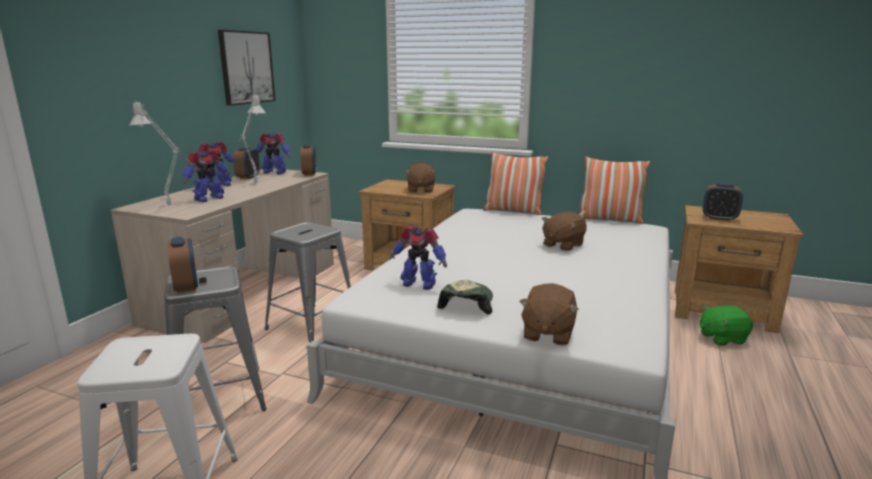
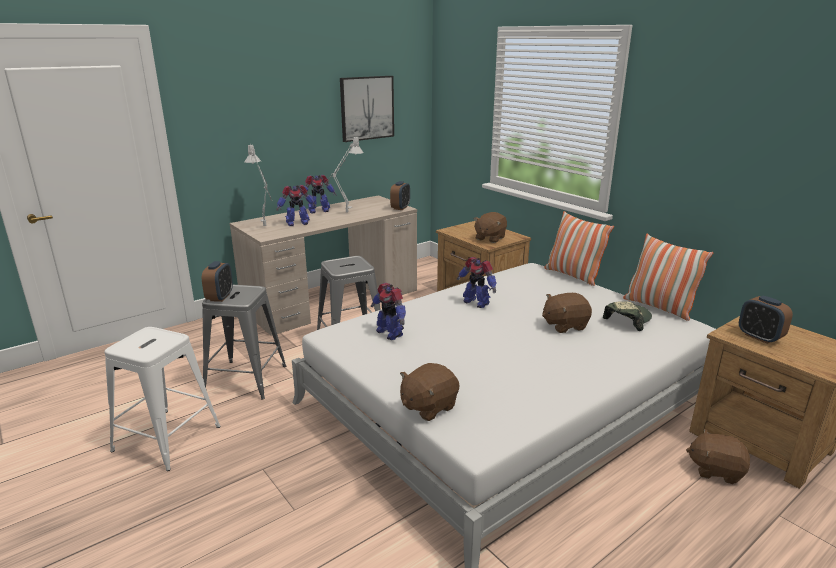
camera: 30 degrees right, 5 degrees up
(248, 177) = (351, 204): alarm clock -> none
(274, 172) = (376, 202): toy robot -> toy robot (476, 302)
(466, 303) = (402, 361): cap -> cap (627, 320)
(721, 338) = (715, 470): green plush toy -> brown plush toy

